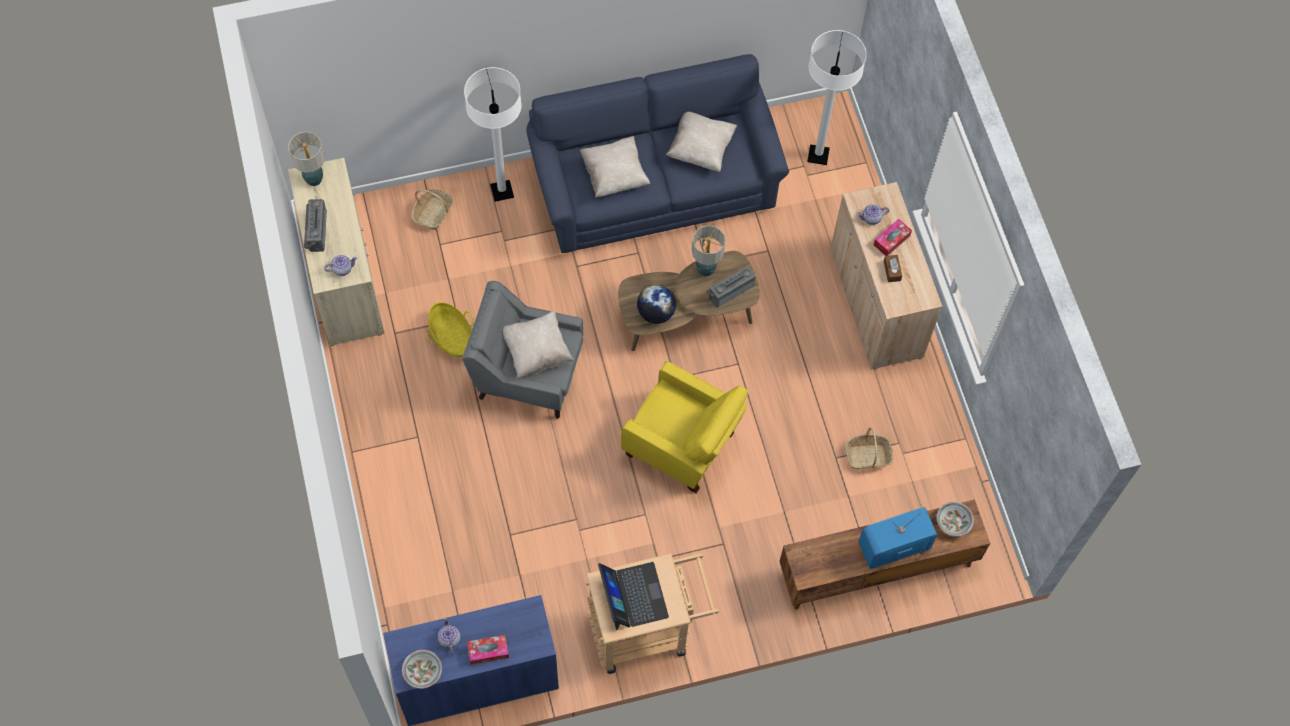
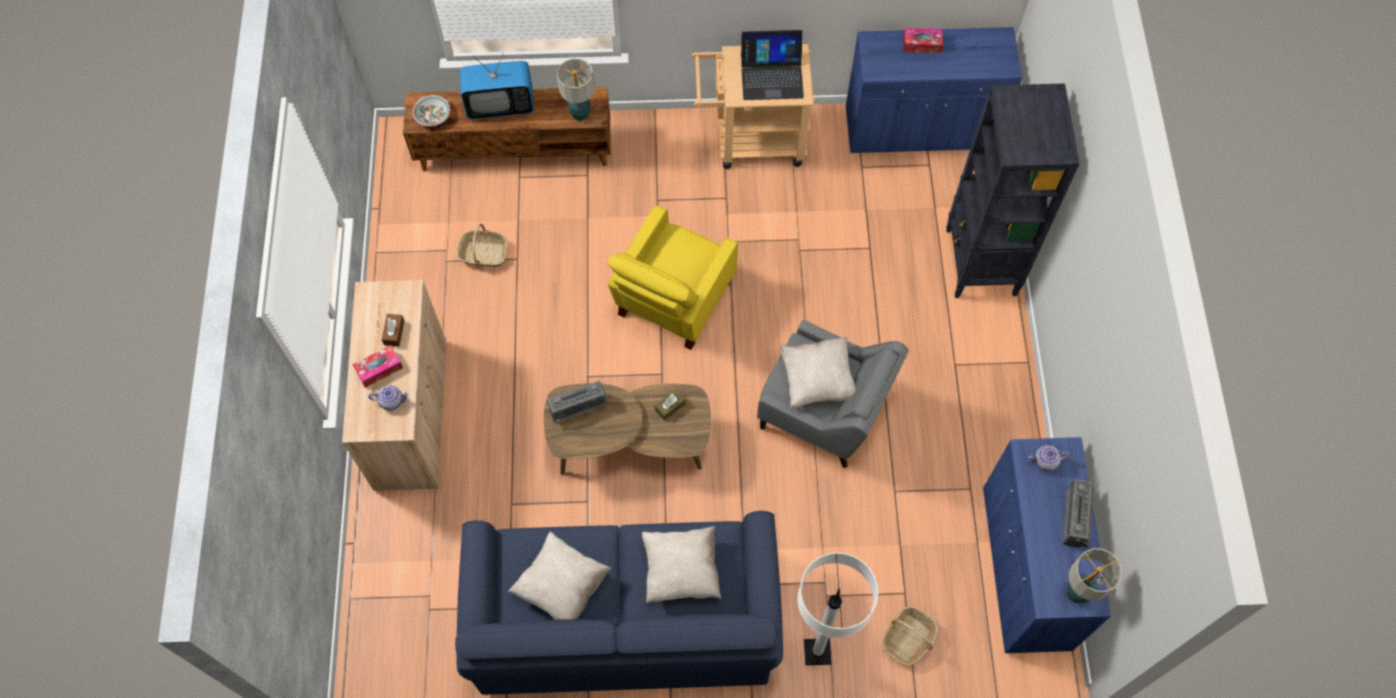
camera: 165 degrees left, 0 degrees up
(345, 280) = (1025, 568): beige cabinet -> blue cabinet
(402, 540) = (980, 263): none -> black bookcase
(423, 672) = (986, 39): bowl -> none
(449, 639) = (958, 61): teapot -> none
(451, 337) = (904, 470): basket -> none
(633, 596) = (772, 75): laptop -> laptop turned 90 degrees counterclockwise
(656, 312) = (670, 407): globe -> brown tissue box
(683, 446) = (672, 300): yellow armchair -> yellow armchair turned 105 degrees counterclockwise
(705, 270) = (600, 440): table lamp -> table lamp (580, 114)
(818, 155) = (406, 621): white floor lamp -> none

